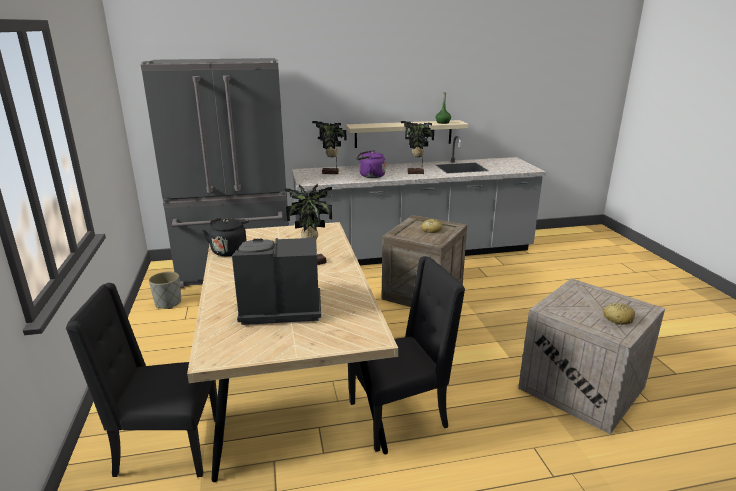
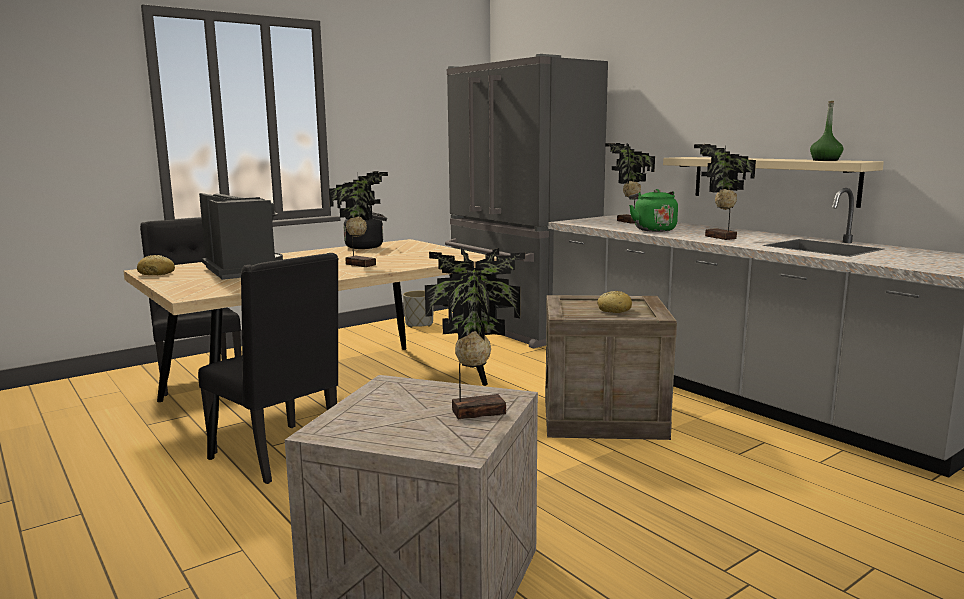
camera: 65 degrees right, 10 degrees down
(370, 176) = (653, 229): purple kettle -> green kettle
(597, 296) = (476, 411): none -> potted plant
(618, 319) = (391, 428): bread -> bread (157, 273)

